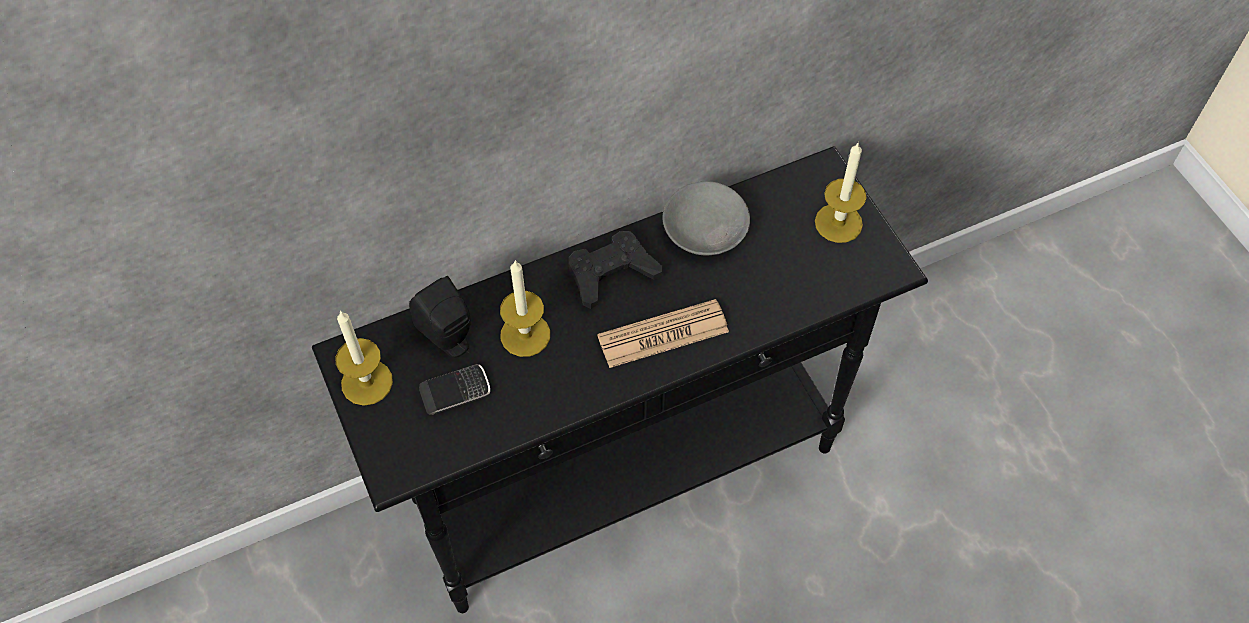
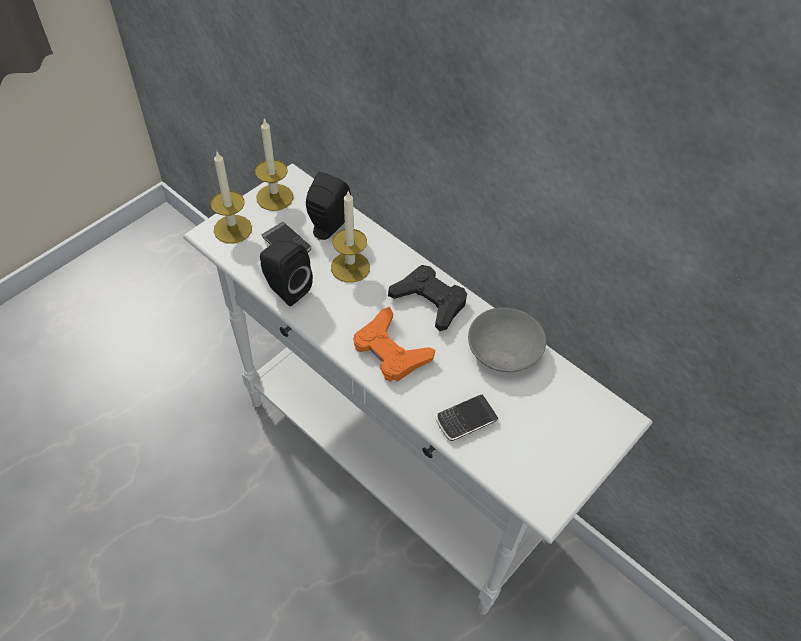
camera: 65 degrees right, 5 degrees down
(526, 413) = (285, 289): none -> black speaker
(625, 474) = (394, 468): black console table -> white console table
(663, 334) = (390, 351): newspaper -> orange game controller
(776, 296) = (466, 420): none -> phone
(838, 223) = (568, 446): candle -> candle (233, 229)

